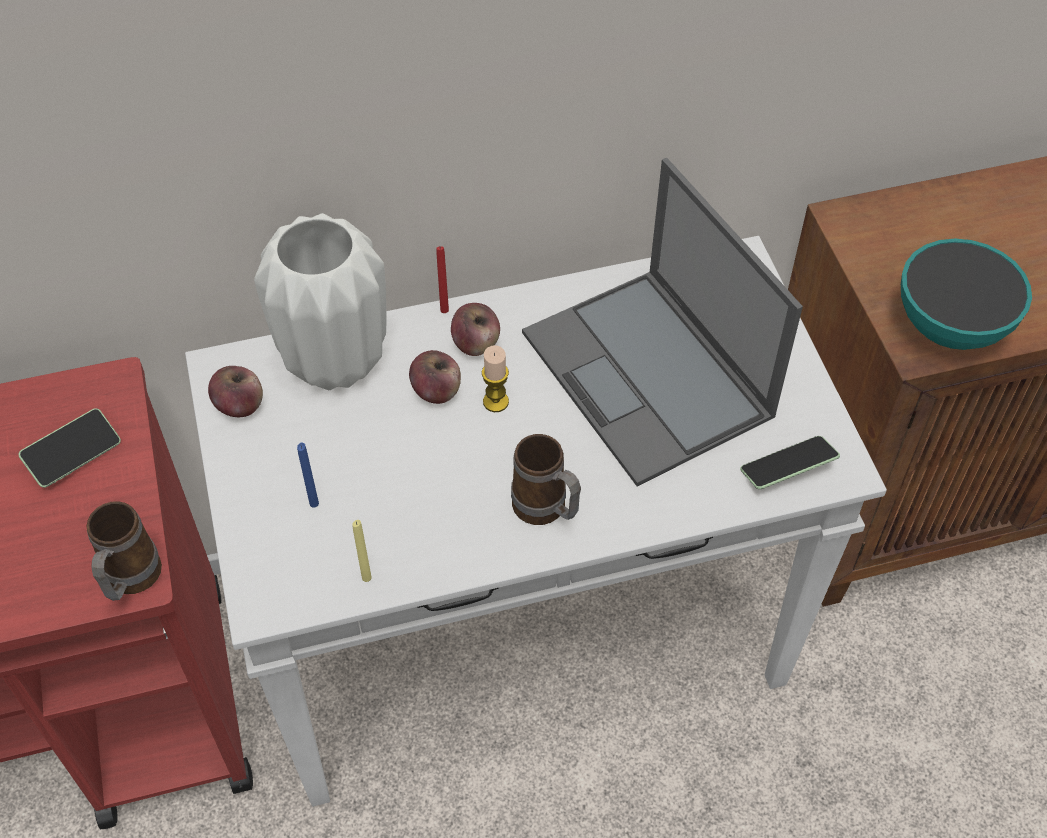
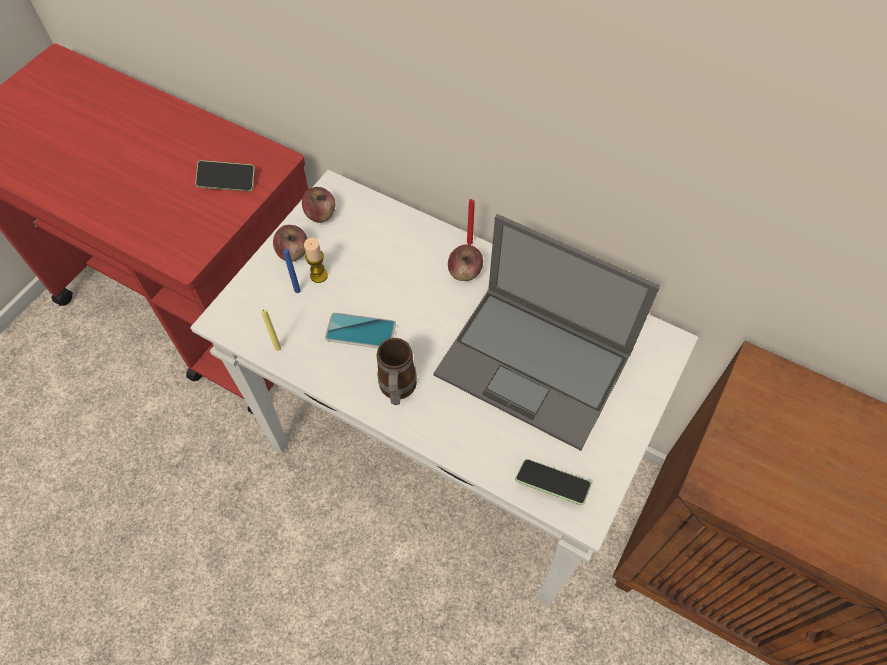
camera: 45 degrees right, 5 degrees up
(130, 582) = (182, 260): mug -> none
(334, 362) = (386, 227): white vase -> none
(436, 391) = (417, 281): apple -> apple (293, 252)
(437, 487) = (360, 331): none -> phone
(495, 402) = (439, 311): candle -> candle (319, 275)
(649, 376) = (535, 365): laptop -> laptop turned 75 degrees counterclockwise
(950, 326) = (751, 490): bowl -> none

